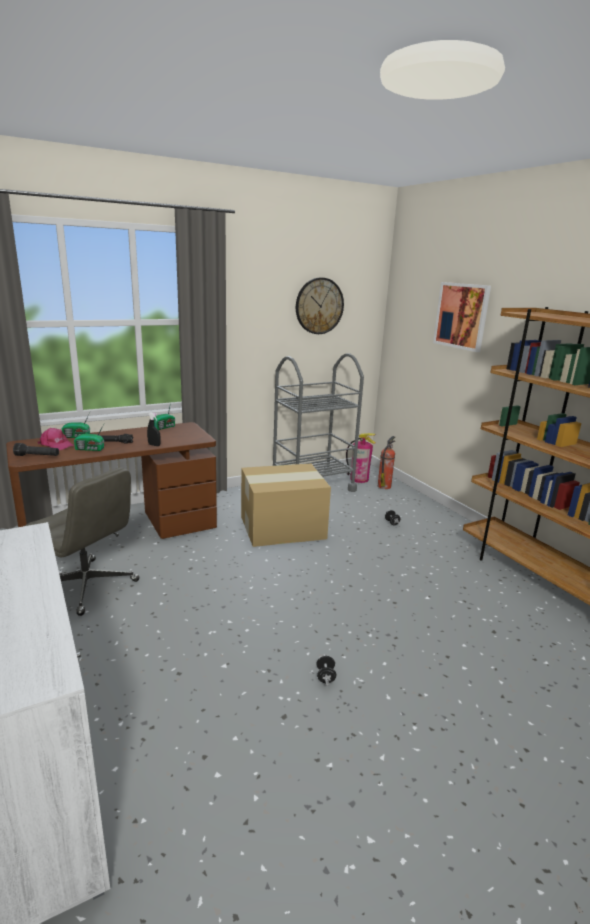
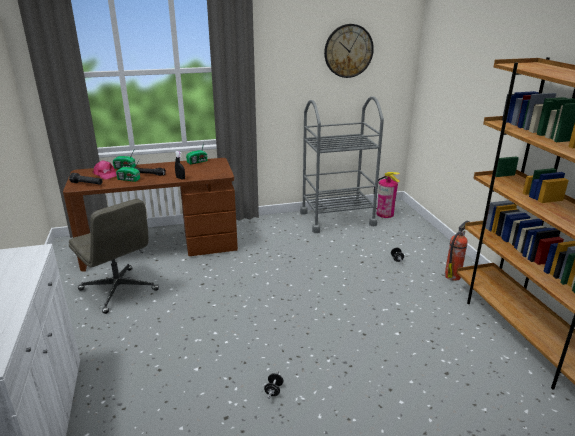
camera: 15 degrees right, 5 degrees up
(281, 527) = (292, 254): cardboard box -> none
(384, 486) = (406, 222): fire extinguisher -> fire extinguisher (453, 276)
(461, 316) = (479, 62): picture -> none

